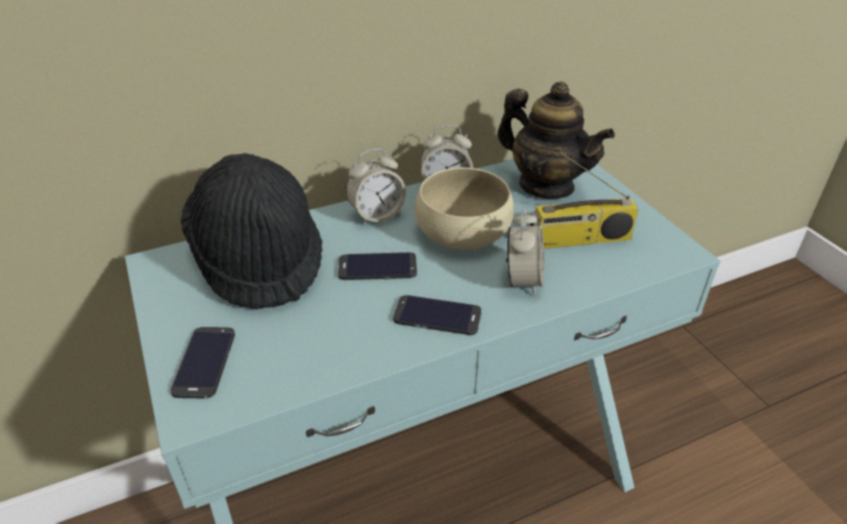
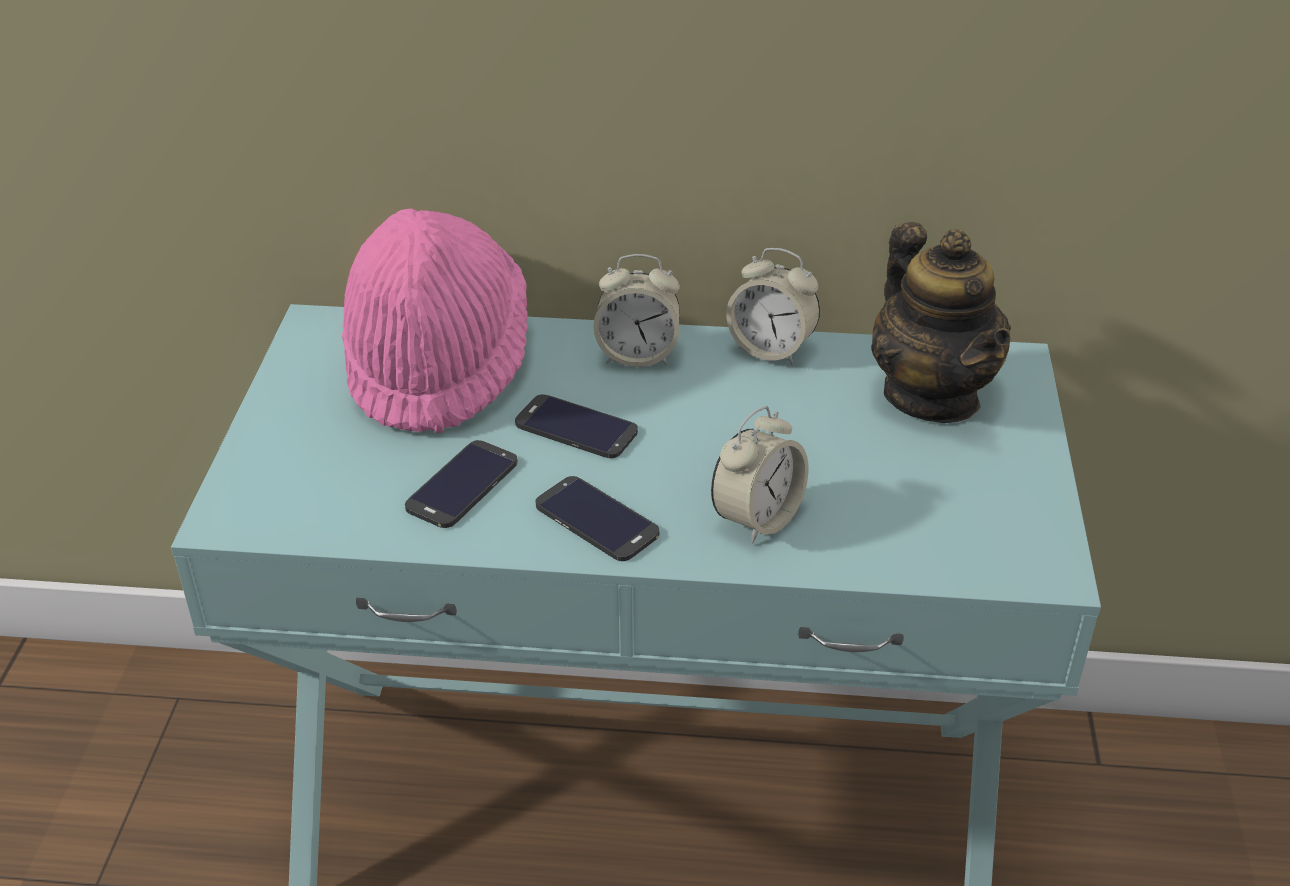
camera: 30 degrees right, 0 degrees up
(204, 362) = (282, 466): phone -> phone (462, 485)
(259, 259) = (437, 364): black hat -> pink hat
(463, 232) = (737, 421): beige bowl -> none
(579, 240) = (899, 494): radio -> none

